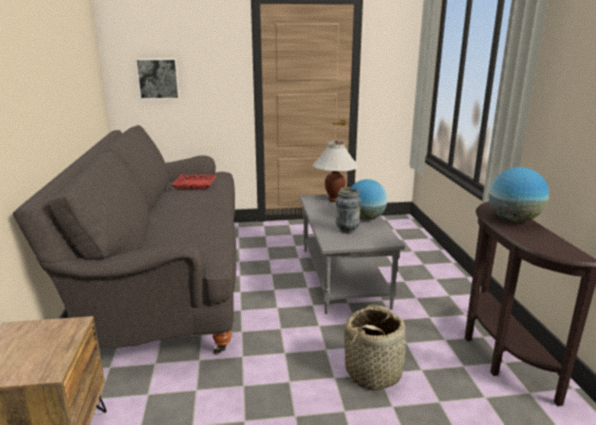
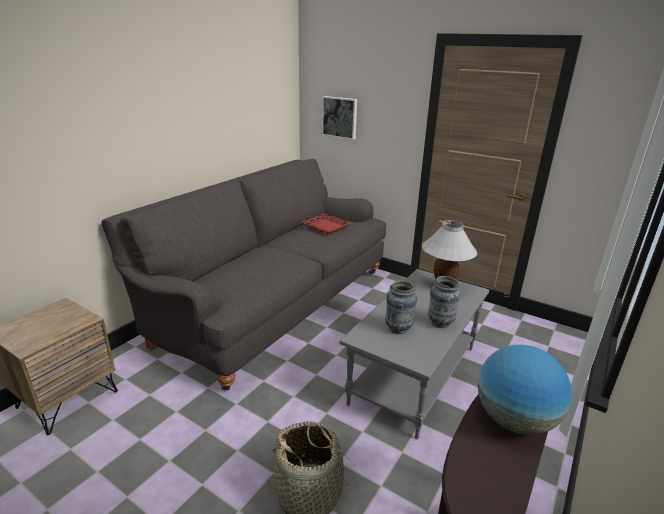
camera: 40 degrees right, 5 degrees up
(365, 218) = (440, 323): globe -> vase

